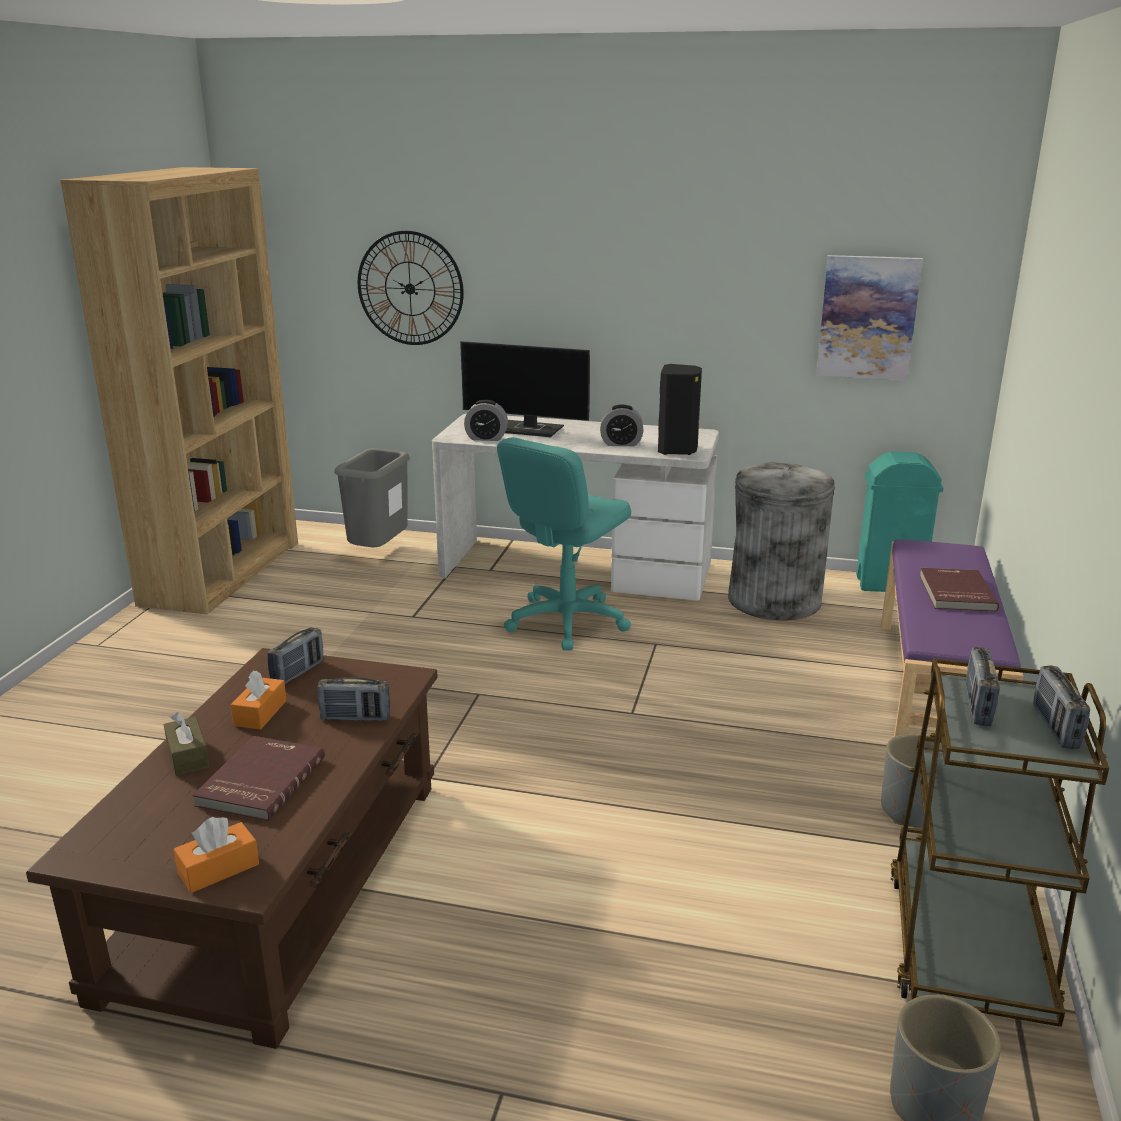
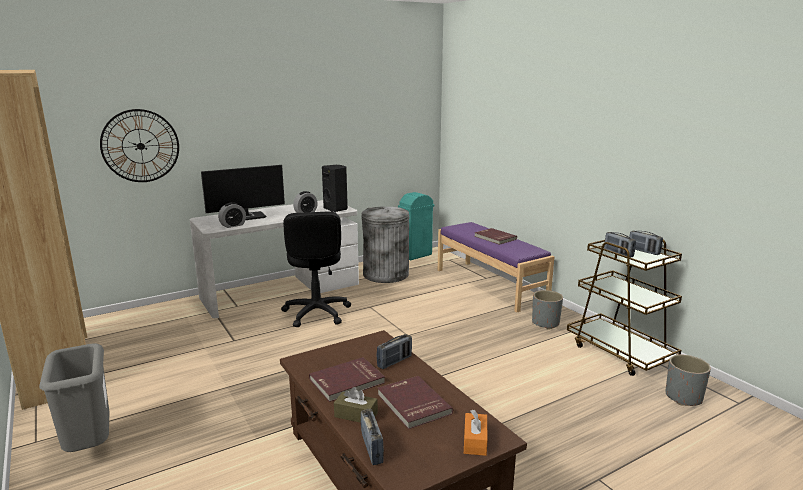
camera: 45 degrees left, 5 degrees down
(260, 713) = (347, 382): orange tissue box -> red book
(298, 673) = (325, 359): radio -> radio (372, 449)
(378, 553) = (154, 320): grey trash can -> grey trash can (89, 447)
(566, 621) = (316, 313): turquoise office chair -> black office chair
(867, 317) = (389, 133): picture -> none

